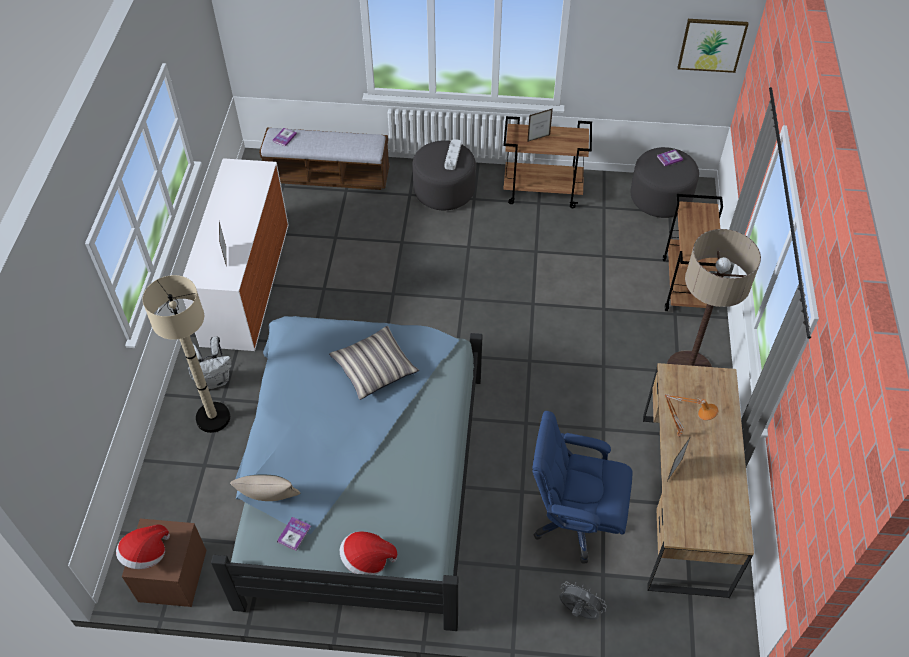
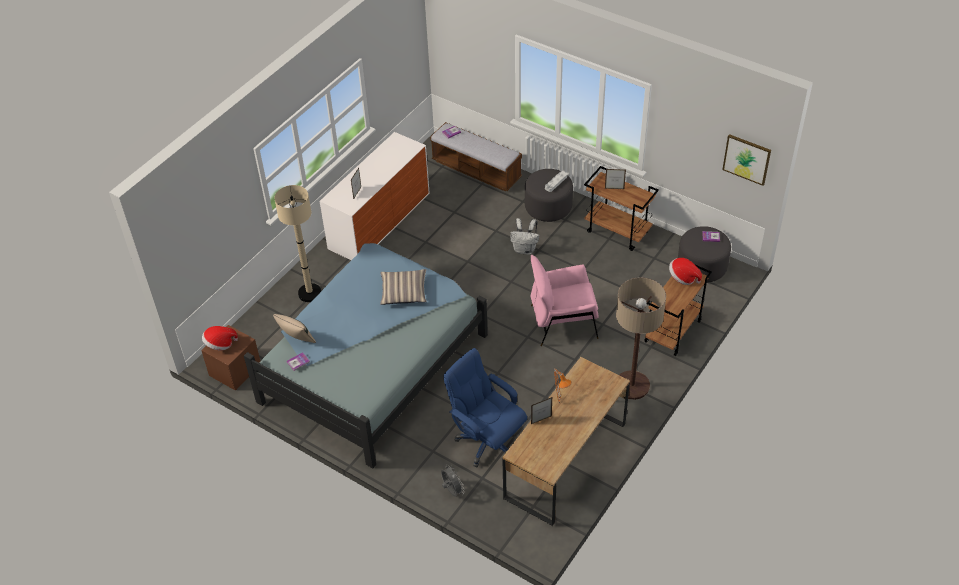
camera: 30 degrees right, 5 degrees down
(215, 380) = (324, 272): white backpack -> white backpack (525, 249)
(367, 559) = (329, 392): hat -> hat (683, 277)
(557, 324) = (563, 322): none -> pink armchair

